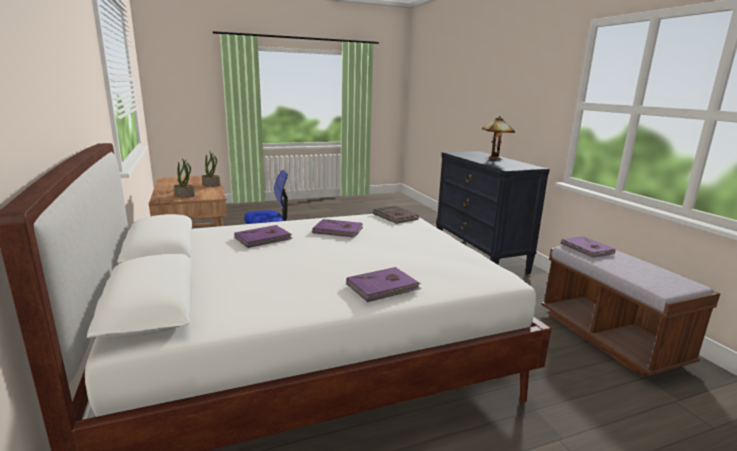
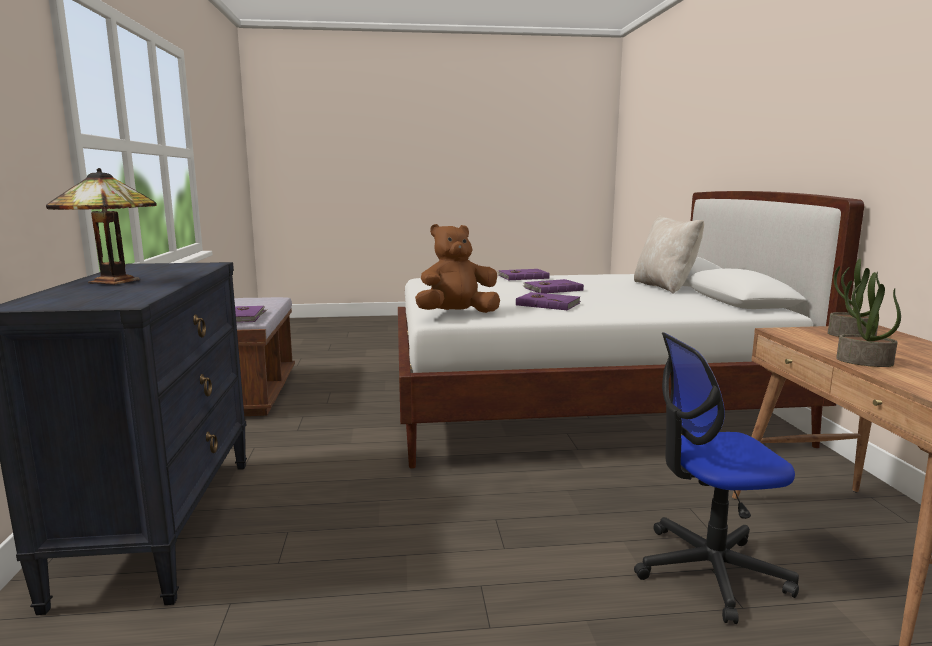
camera: 165 degrees left, 5 degrees down
(205, 273) = (665, 287): none -> beige pillow
(264, 239) = (635, 301): purple book -> purple book (552, 289)
(395, 217) = (457, 314): brown book -> brown plush toy

